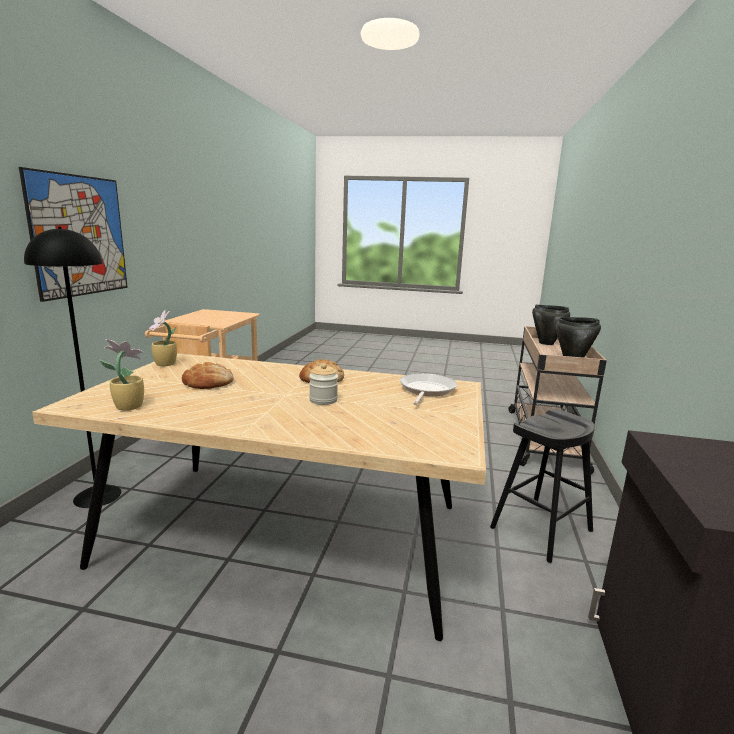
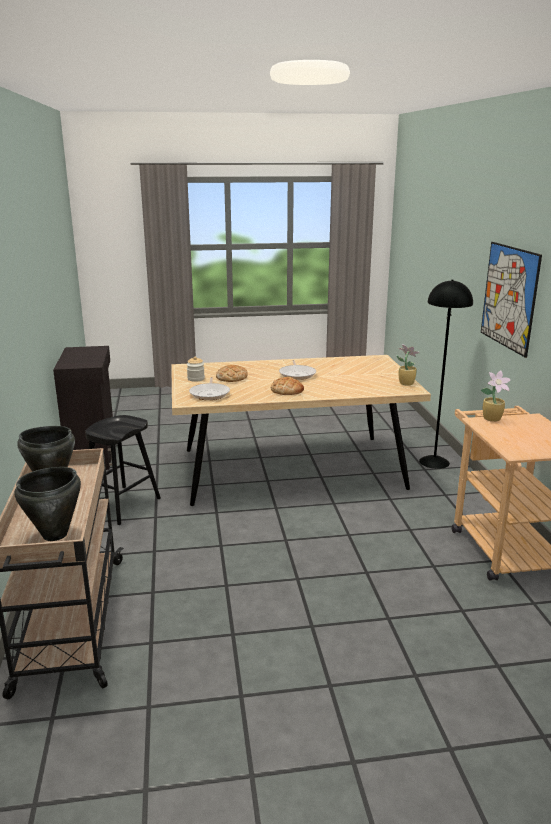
camera: 160 degrees right, 5 degrees up
(128, 406) = (354, 361): potted plant -> potted plant (493, 419)
(208, 382) = (348, 377): bread -> bread (231, 377)
(269, 398) = (297, 374): none -> frying pan
(323, 400) = (267, 378): jar -> jar (196, 379)

